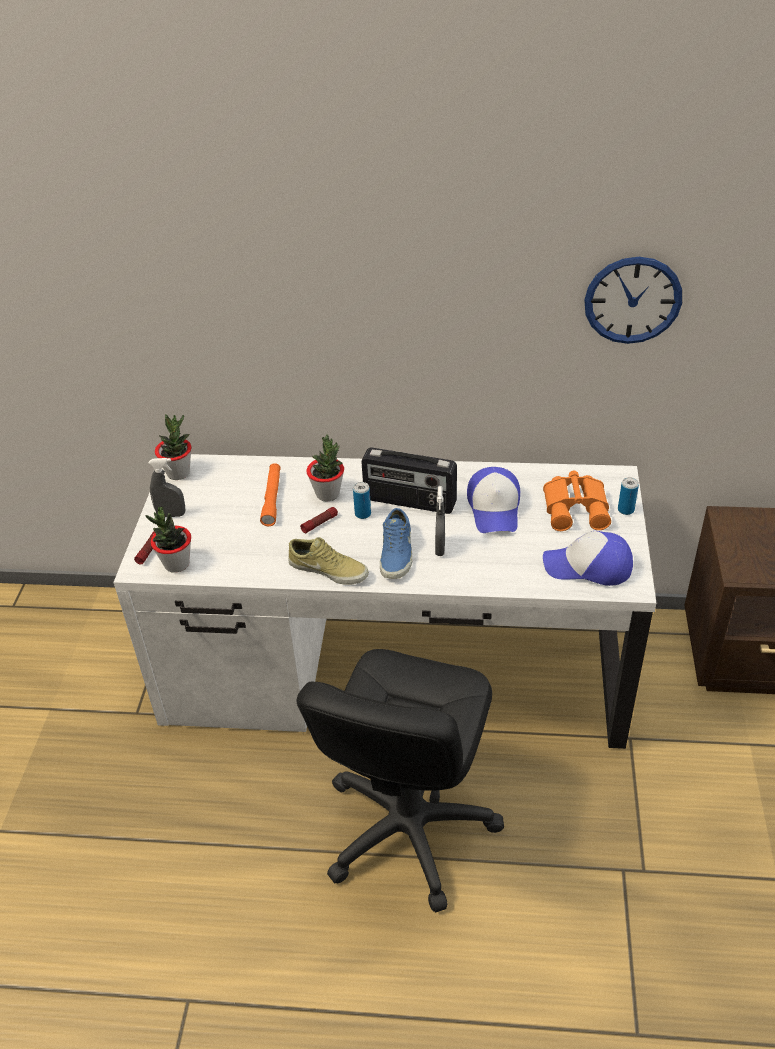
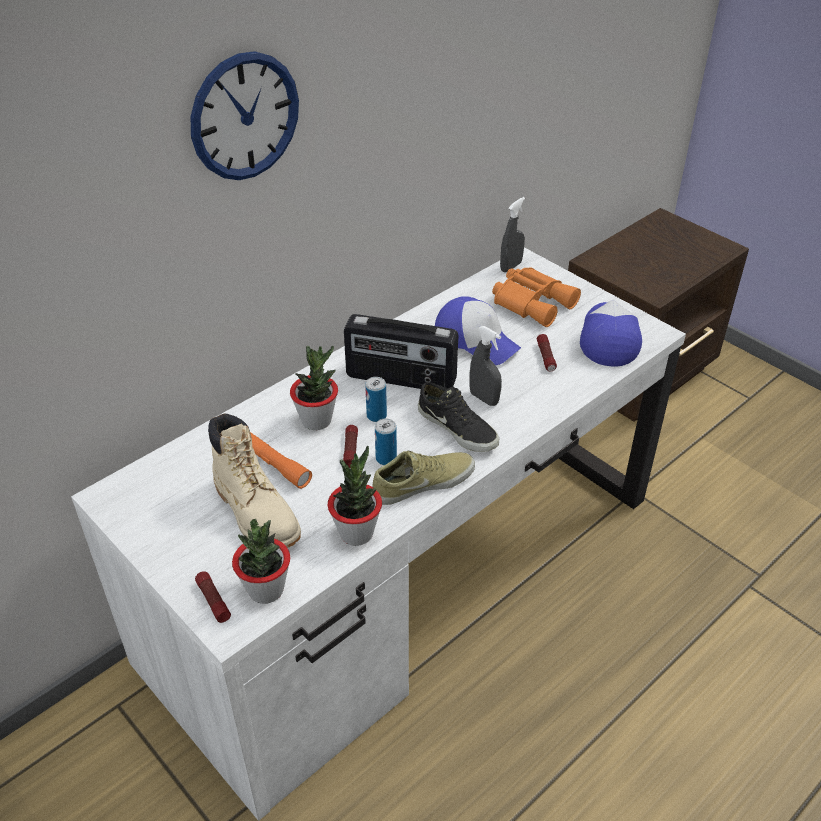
camera: 50 degrees left, 0 degrees up
(171, 515) = (181, 549): grey spray bottle -> grey spray bottle (511, 266)
(178, 473) = (121, 504): potted plant -> potted plant (356, 533)
(227, 522) = (256, 512): none -> beige boot
(397, 553) = (459, 427): blue shoe -> black shoe
(408, 828) = (589, 694): black office chair -> none
(409, 502) = (400, 379): radio -> radio turned 45 degrees clockwise
(523, 550) = (546, 357): none -> flashlight
(588, 567) = (607, 338): cap -> cap turned 135 degrees clockwise
(626, 510) = (566, 282): can -> can (386, 458)
(632, 300) = (512, 69): wall clock -> wall clock (245, 117)

